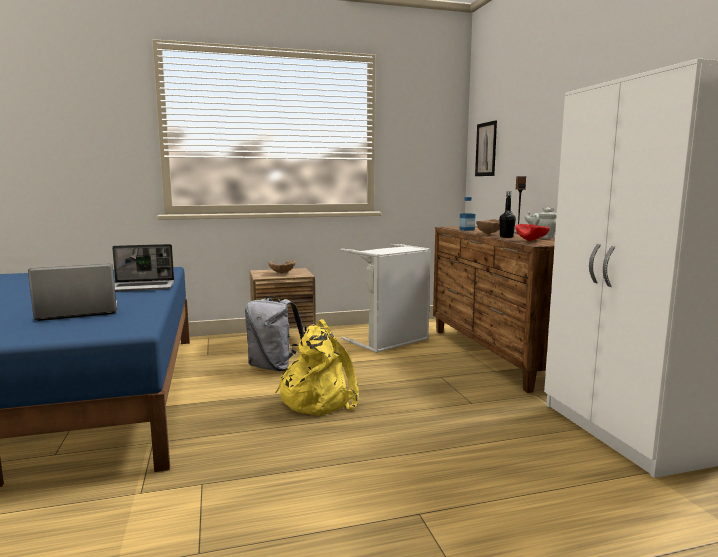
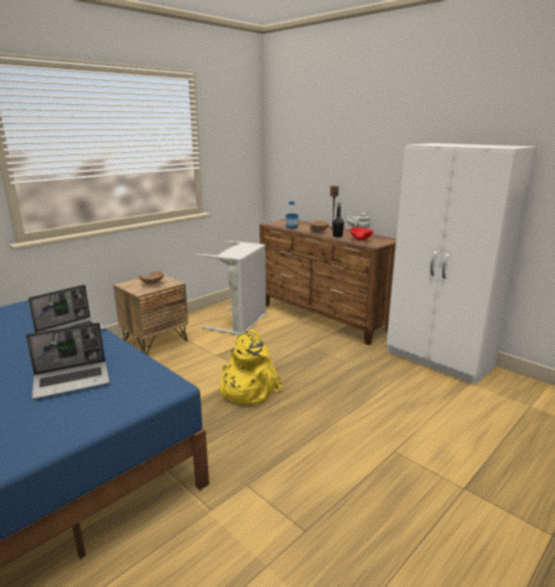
camera: 30 degrees left, 10 degrees up
(77, 312) = (73, 380): laptop -> laptop turned 150 degrees counterclockwise
(273, 367) = (178, 369): grey backpack -> none
(486, 149) = (288, 156): picture -> none

